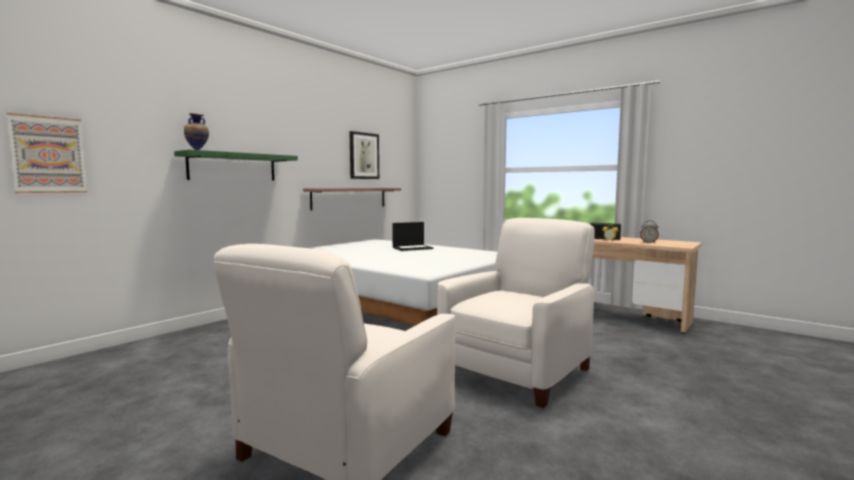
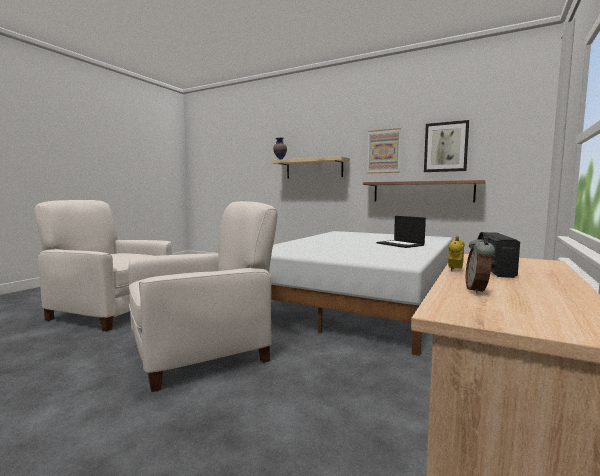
camera: 80 degrees right, 0 degrees up
(48, 155) = (236, 169): picture -> picture (383, 151)
(233, 167) = (314, 168): green shelf -> beige shelf
(517, 370) = (201, 351): white armchair -> white armchair turned 60 degrees counterclockwise

